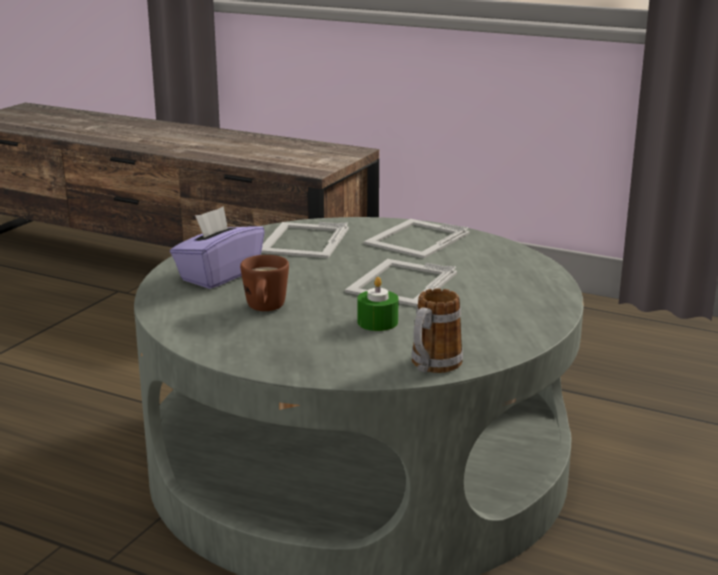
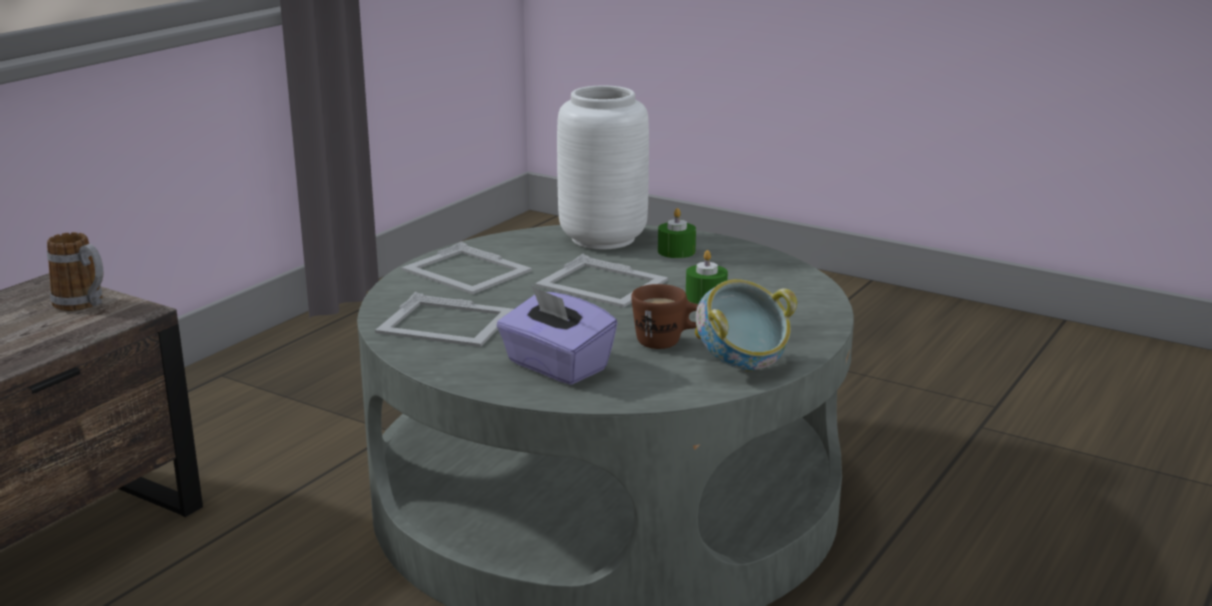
camera: 85 degrees left, 0 degrees up
(211, 336) = (741, 367): none -> bowl
(432, 367) = (804, 282): mug -> mug (84, 304)
(501, 309) = (676, 251): none -> green candle
(524, 279) = (602, 238): none -> white vase

